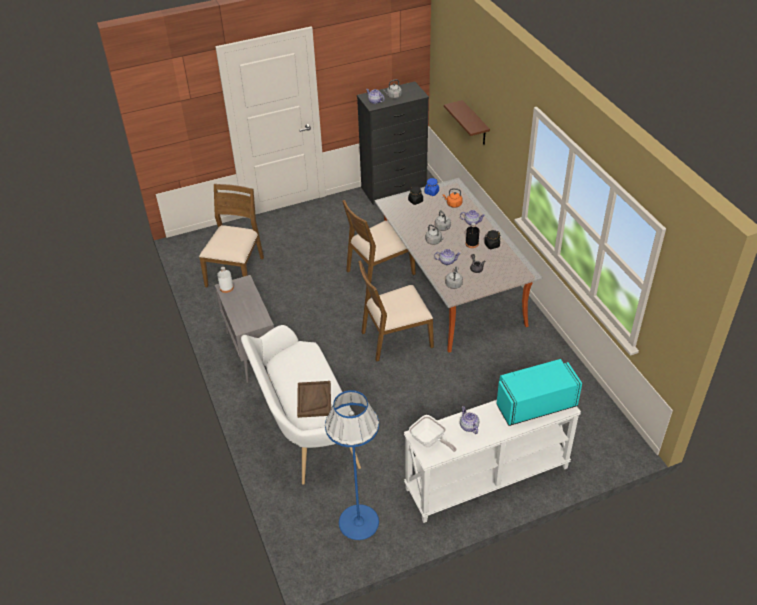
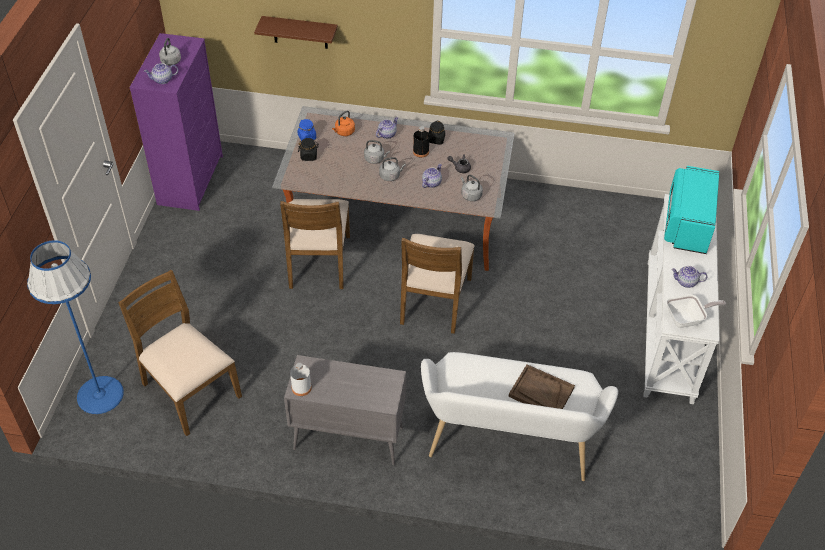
camera: 60 degrees left, 5 degrees up
(359, 522) = (662, 455): blue floor lamp -> blue floor lamp (100, 394)
(394, 189) = (191, 179): black dresser -> purple dresser

